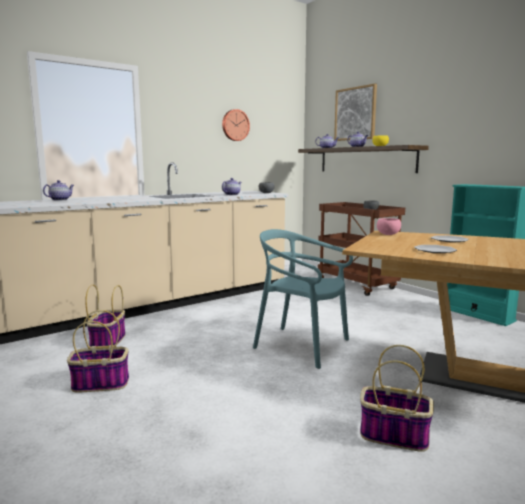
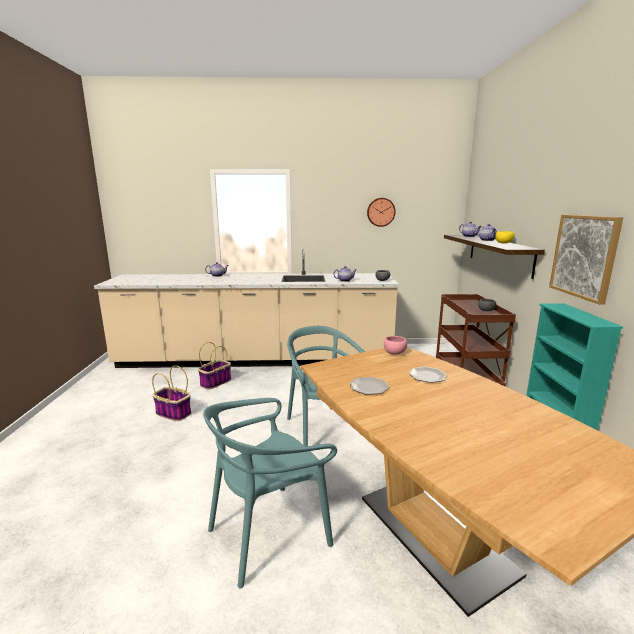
camera: 35 degrees right, 5 degrees up
(355, 113) = (497, 202): picture -> picture (584, 256)
(392, 436) = (269, 533): basket -> turquoise chair

